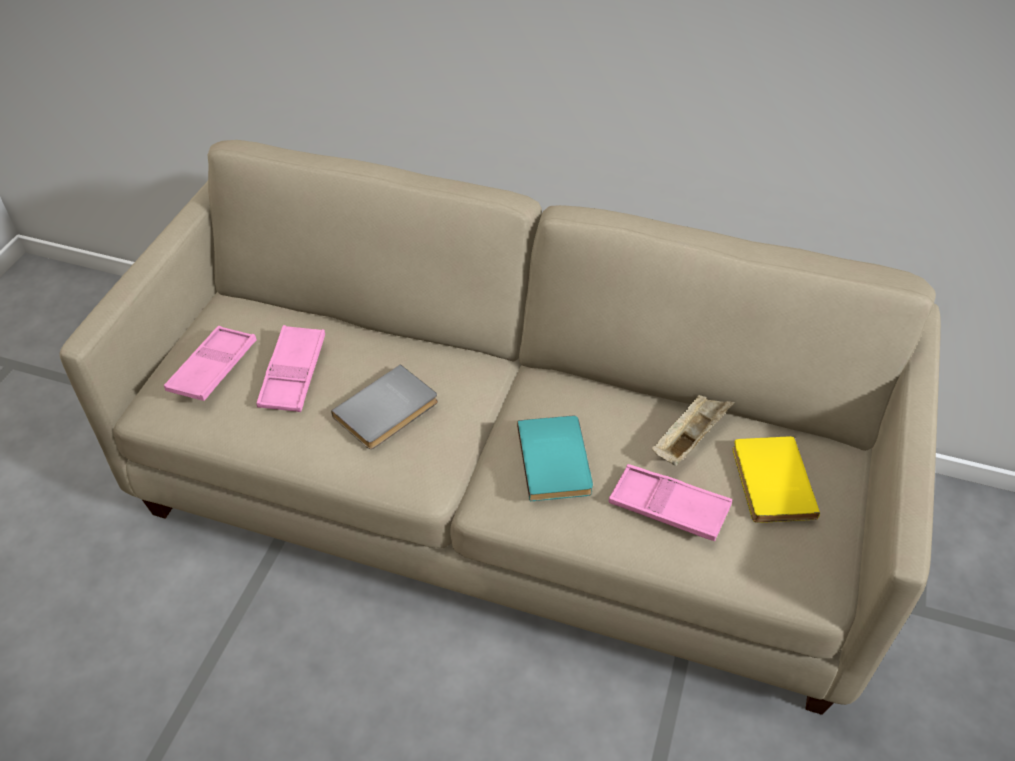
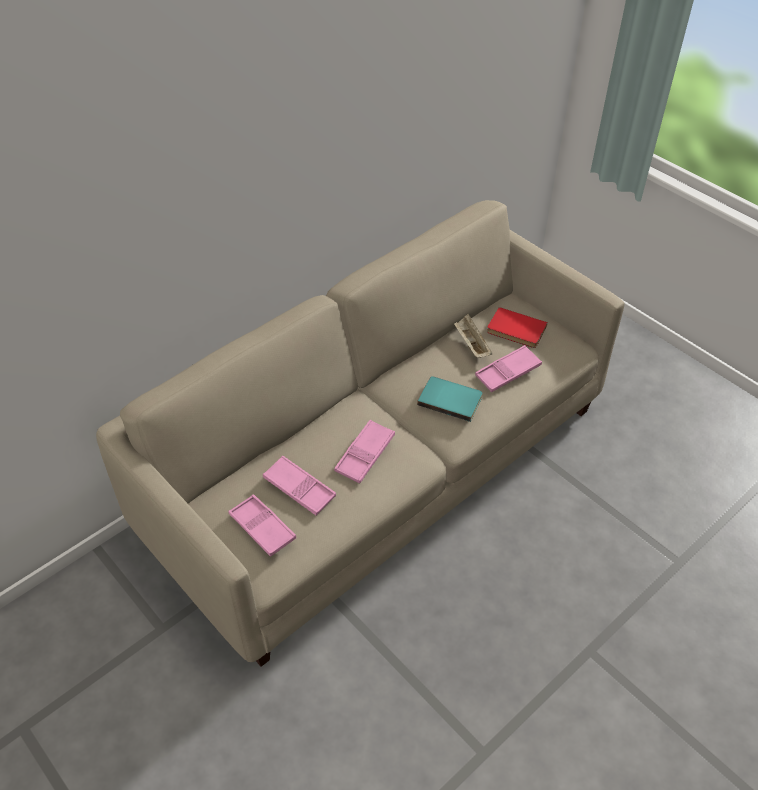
camera: 60 degrees left, 0 degrees up
(388, 411) = (365, 455): grey book -> pink tray
(769, 482) = (515, 330): yellow book -> red book

